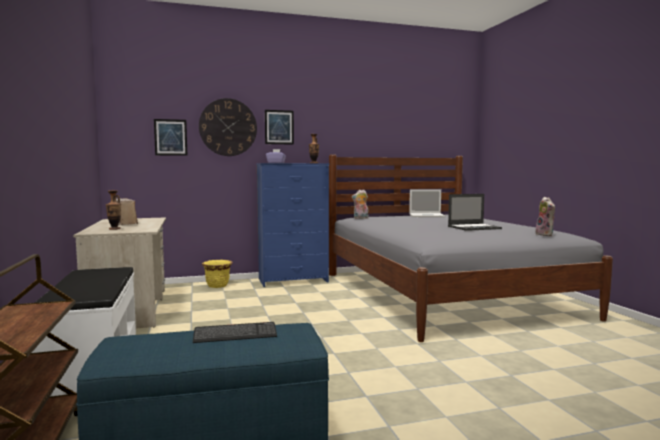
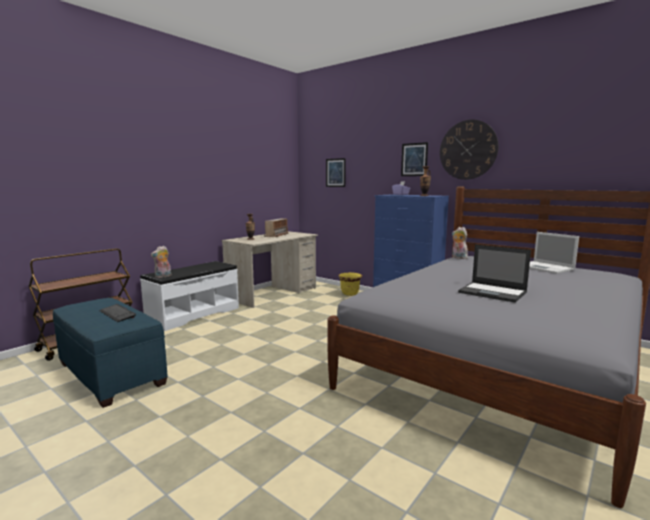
camera: 55 degrees right, 5 degrees up
(228, 127) = (373, 162): wall clock -> wall clock (468, 150)
(546, 235) = (538, 326): plush toy -> plush toy (163, 276)

